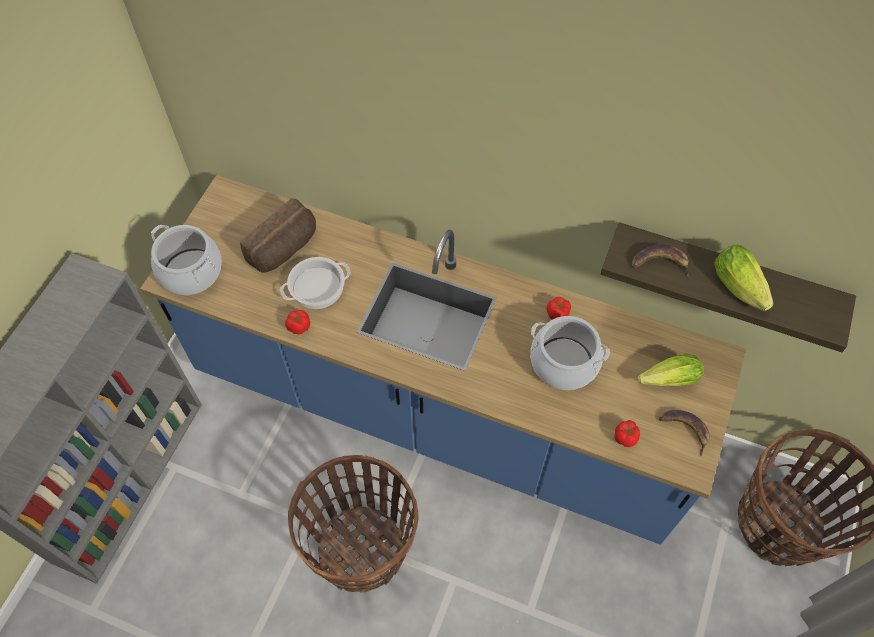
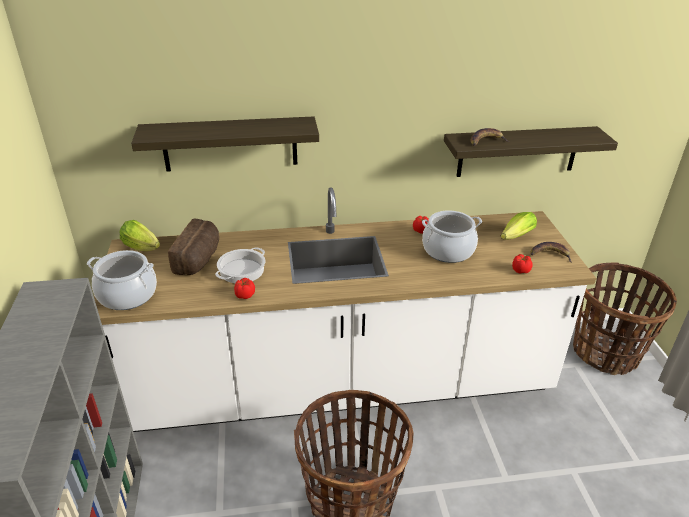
camera: 30 degrees left, 25 degrees down
(344, 136) = (230, 144): none -> shelf
(437, 411) = (343, 385): blue counter -> white counter
(740, 289) = (540, 138): lettuce -> lettuce (143, 247)

